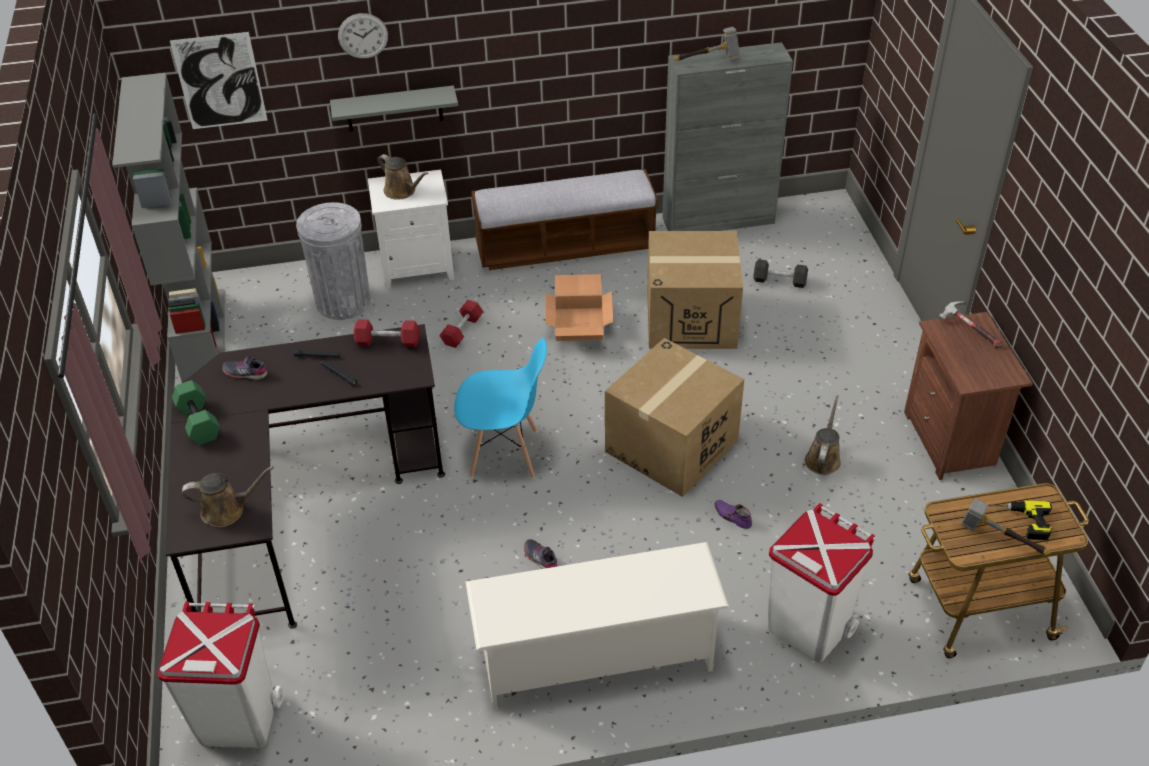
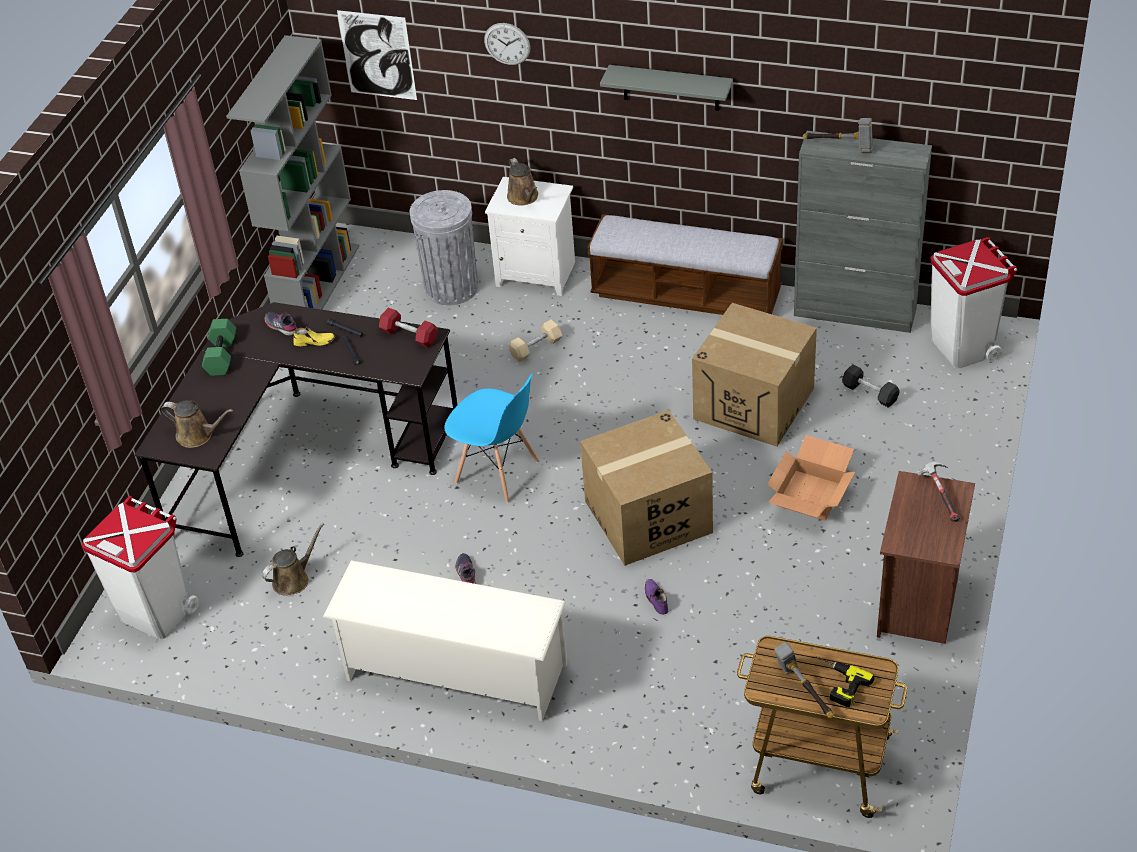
camera: 30 degrees right, 0 degrees up
(292, 377) = (314, 341): none -> yellow shoe
(394, 108) = (533, 117): grey shelf -> grey shelf (670, 88)
(462, 331) = (536, 348): red dumbbell -> beige dumbbell
(578, 323) = (644, 374): cardboard box -> cardboard box (809, 494)
(807, 628) = (650, 719): white trash can -> white trash can (962, 346)
(823, 458) = (780, 577): brown watering can -> brown watering can (293, 579)

